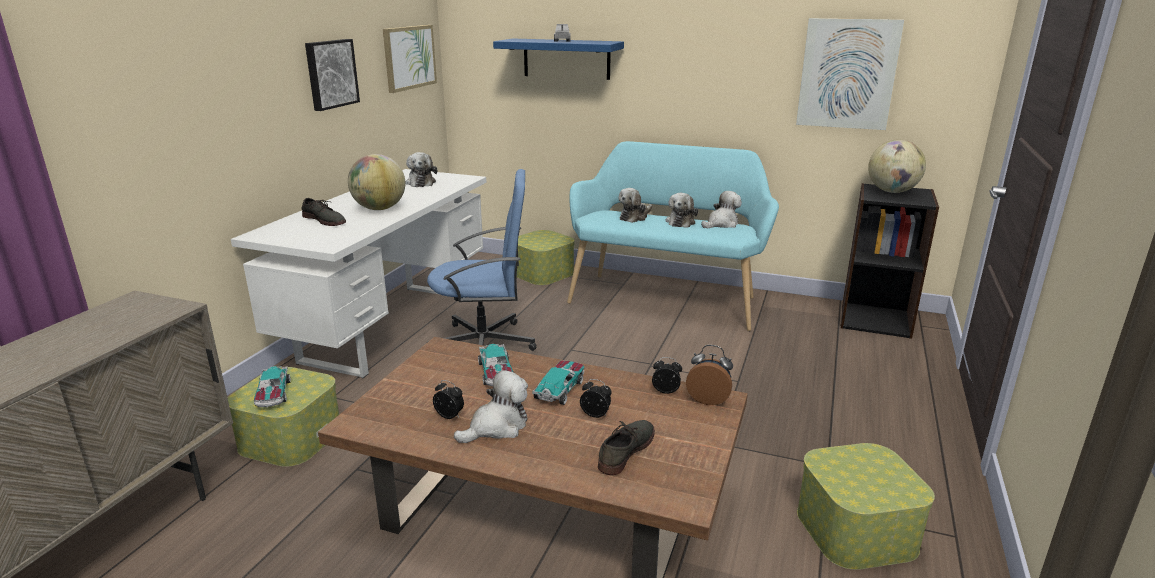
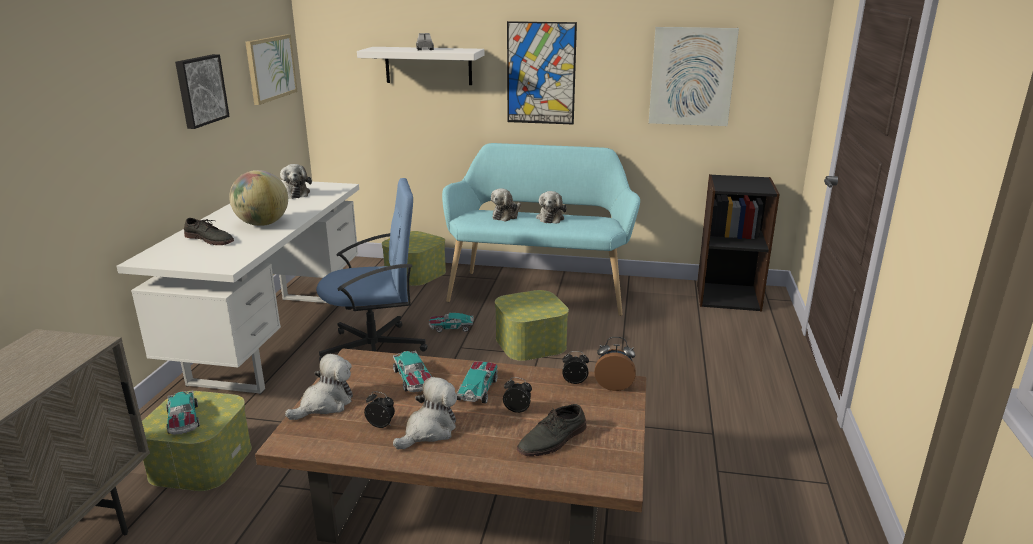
camera: 10 degrees left, 0 degrees up
(566, 59) = (428, 65): blue shelf -> white shelf
(566, 329) = (451, 327): none -> toy car
(626, 450) = (553, 439): grey shoe -> grey shoe turned 150 degrees counterclockwise
(682, 68) = (541, 73): none -> picture
(721, 224) = (588, 218): plush toy -> plush toy (325, 404)
(856, 529) = (746, 487): storage box -> storage box (530, 342)
(892, 191) = (737, 181): globe -> none

